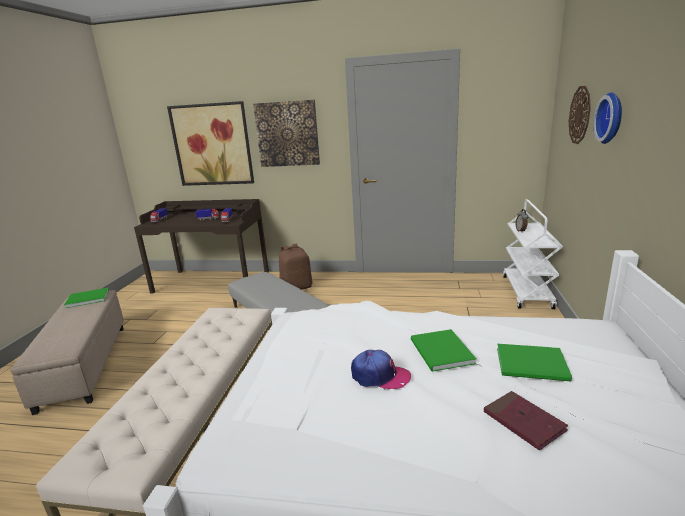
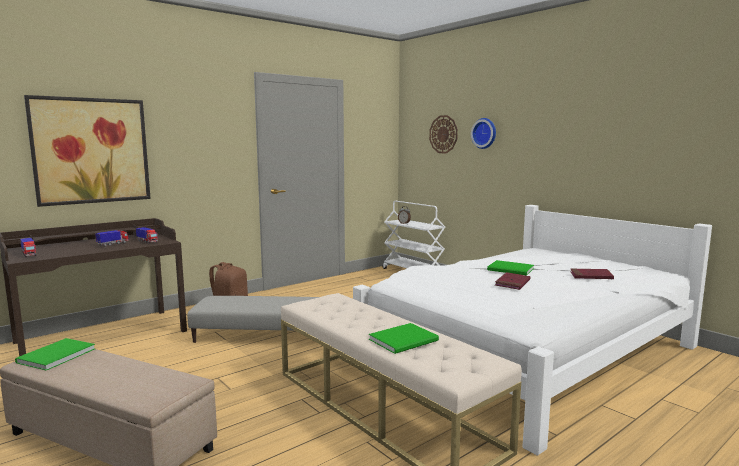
camera: 50 degrees left, 10 degrees down
(287, 134) = (193, 141): picture -> none
(379, 376) = (512, 283): cap -> red book
(534, 365) = (551, 263): green book -> green book (405, 340)

